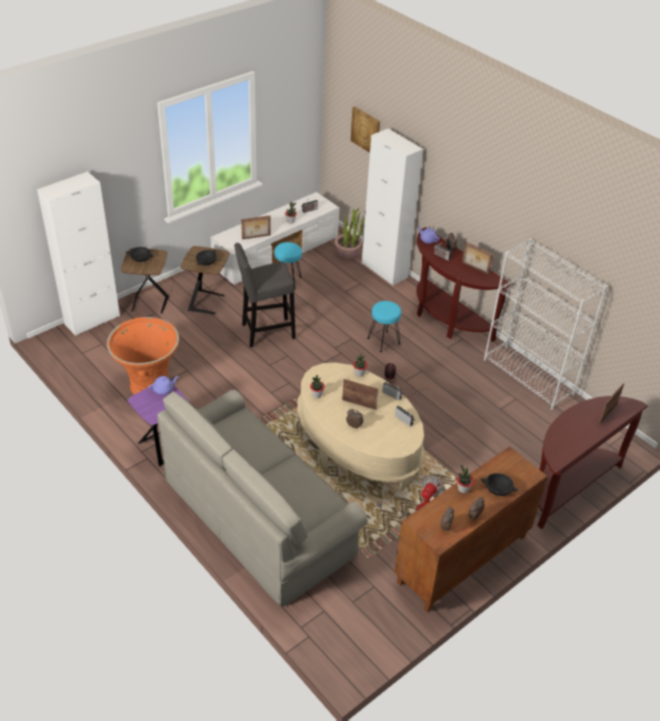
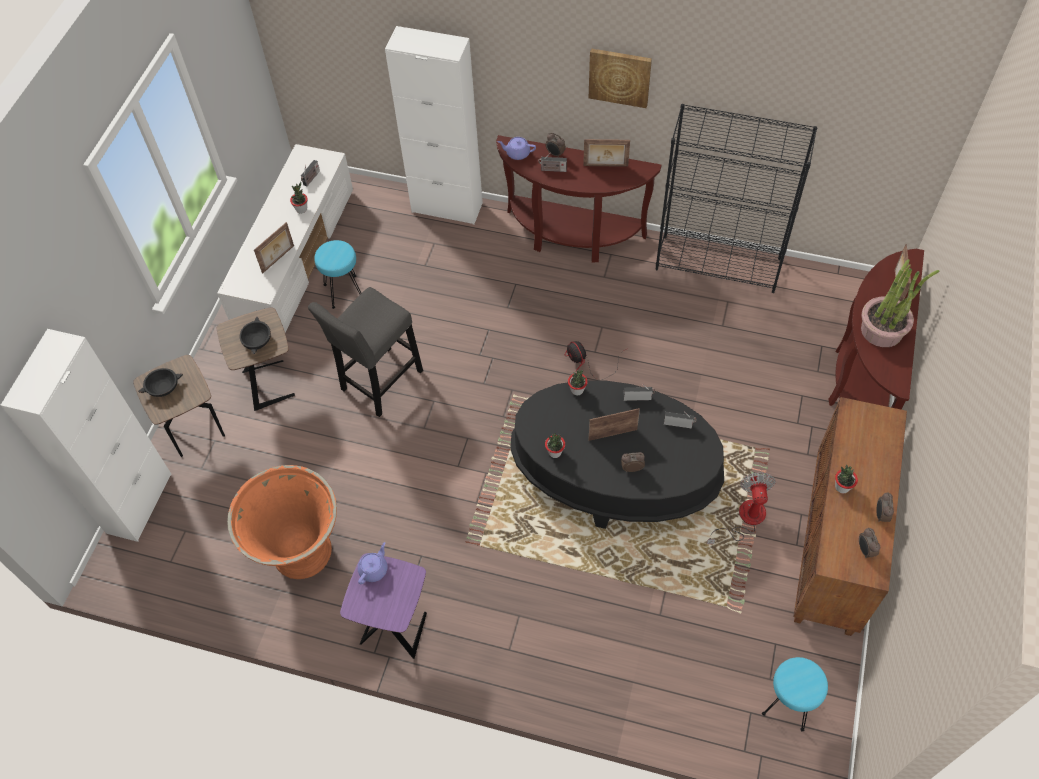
camera: 30 degrees left, 15 degrees up
(259, 515) = (583, 642): grey sofa -> none
(348, 252) = (382, 205): potted plant -> potted plant (882, 330)
(357, 446) = (614, 474): beige coffee table -> black coffee table
(366, 130) = (352, 37): picture -> picture (619, 77)
(383, 341) = (527, 311): turquoise stool -> turquoise stool (787, 704)
(497, 489) = (875, 463): black bowl -> none
(529, 377) = (719, 263): white bookcase -> black bookcase

